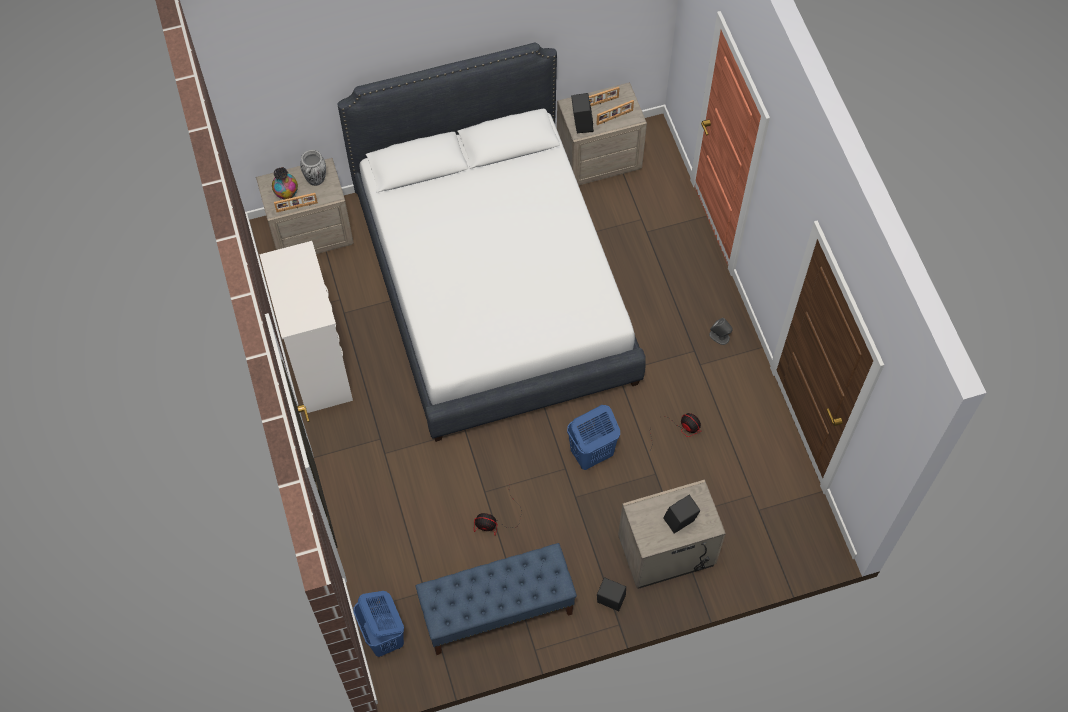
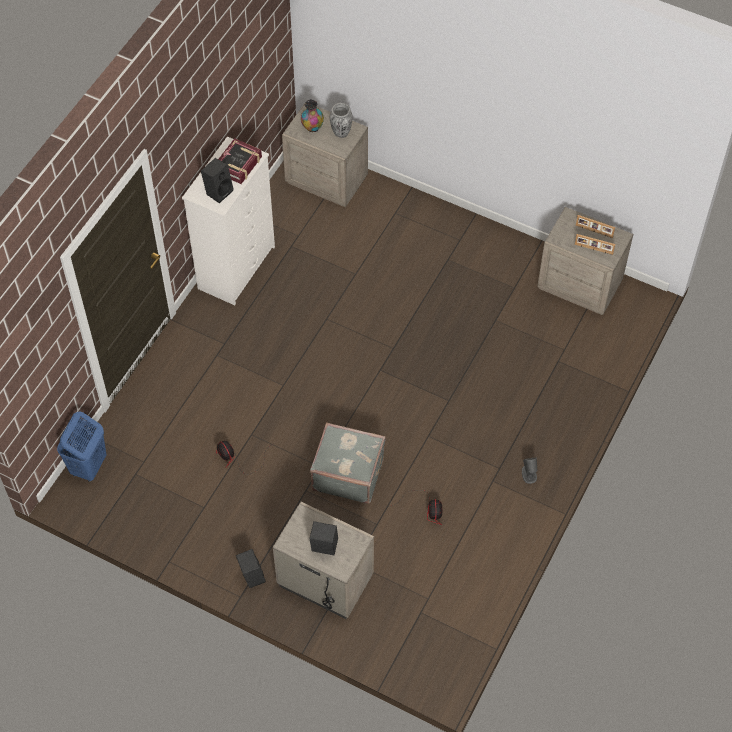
camera: 45 degrees right, 5 degrees down
(297, 207) = (309, 140): picture frame -> none
(297, 270) = (238, 164): none -> book
(494, 287) = (408, 311): white bed -> none
(496, 610) = (173, 514): blue bench -> none
(581, 124) = (563, 234): black speaker -> black speaker (218, 191)
(591, 454) = (348, 473): blue laundry basket -> grey suitcase

